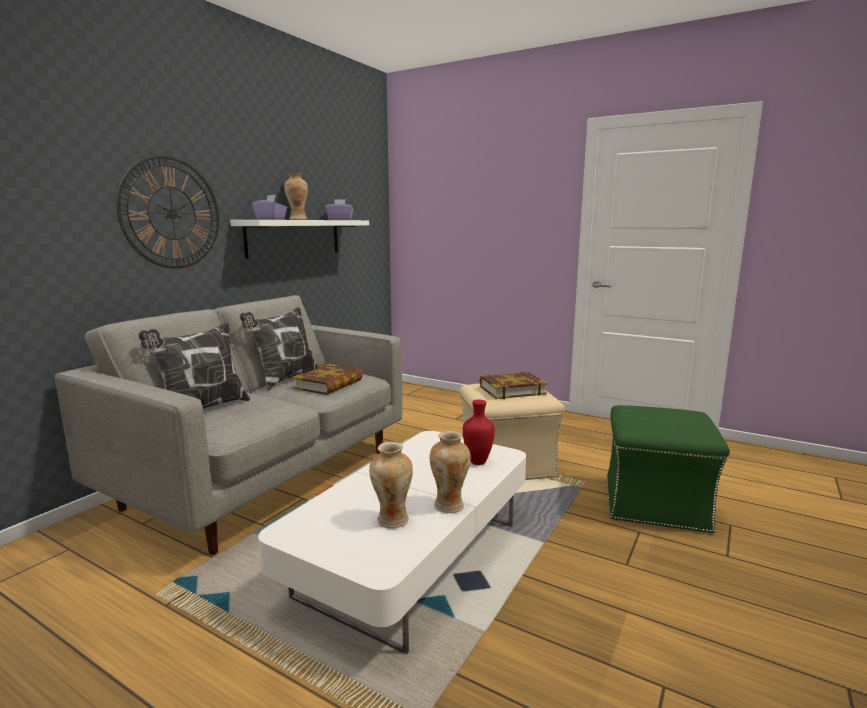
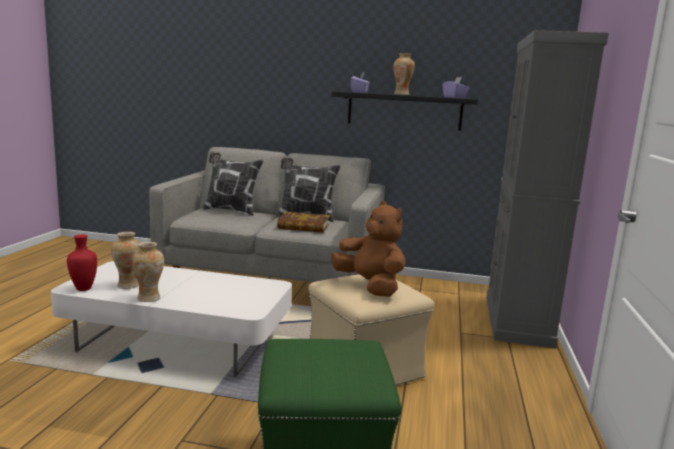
camera: 70 degrees right, 0 degrees up
(171, 213) = (291, 84): wall clock -> none
(294, 237) = (404, 111): white shelf -> black shelf
(444, 397) = (517, 320): none -> grey cabinet
(478, 462) = (229, 303): red vase -> red vase (84, 289)
(512, 390) = (370, 286): book -> brown plush toy

